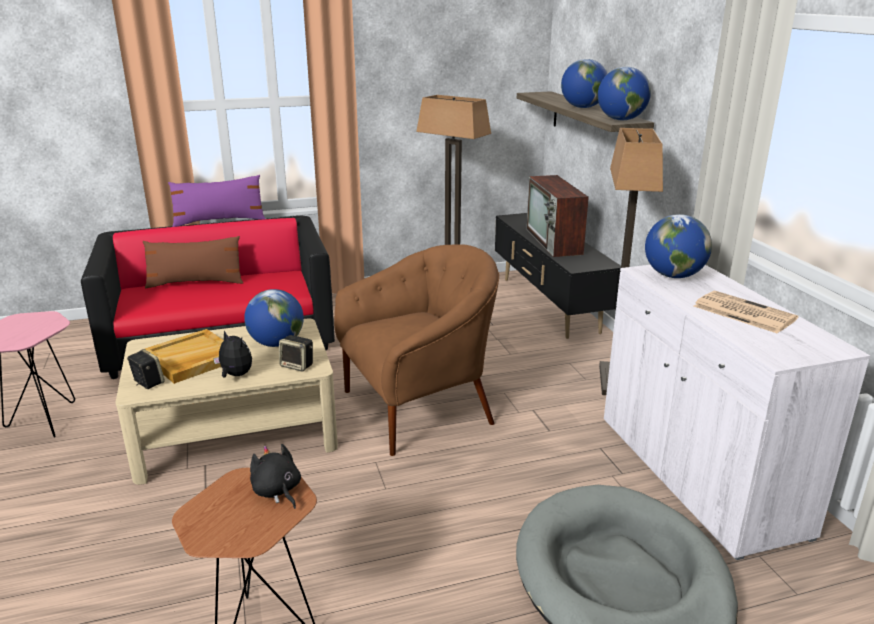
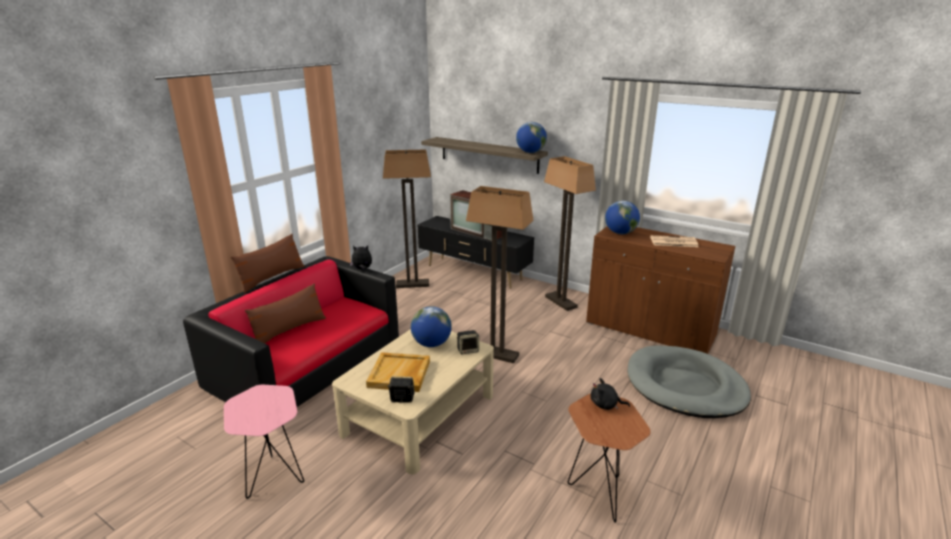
camera: 40 degrees left, 0 degrees up
(219, 221) = (272, 278): purple pillow -> brown pillow
(235, 375) = (445, 371): plush toy -> plush toy (362, 269)
(419, 407) = (497, 354): brown armchair -> floor lamp
(583, 107) = (489, 147): globe -> none
(697, 474) = (649, 330): white cabinet -> brown cabinet

